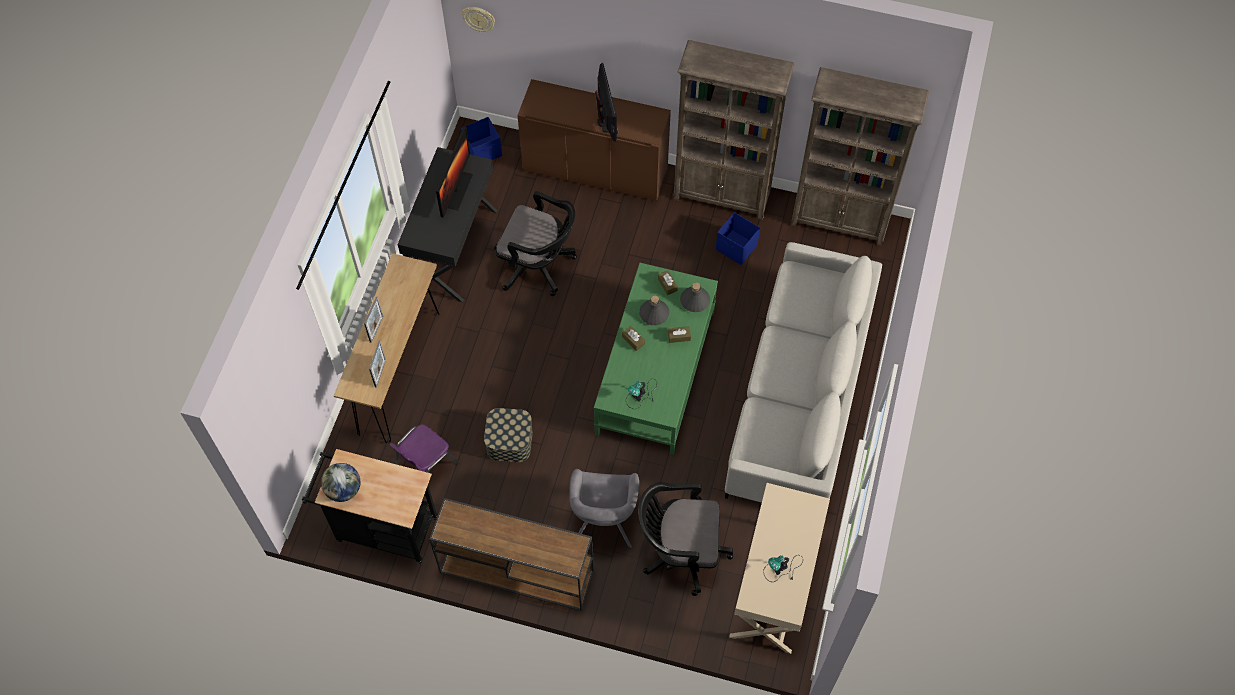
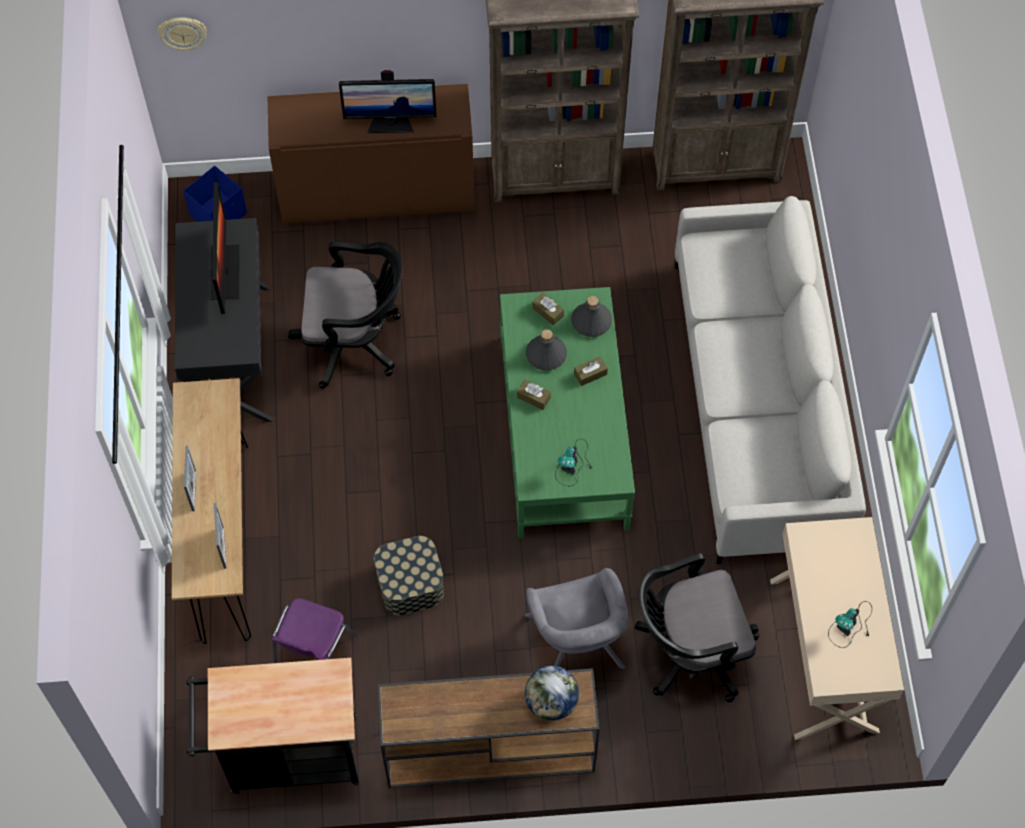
camera: 20 degrees left, 0 degrees up
(344, 490) = (241, 719): globe -> globe (551, 702)
(606, 121) = (390, 123): monitor -> monitor turned 120 degrees clockwise
(736, 248) = (601, 240): blue storage box -> none

